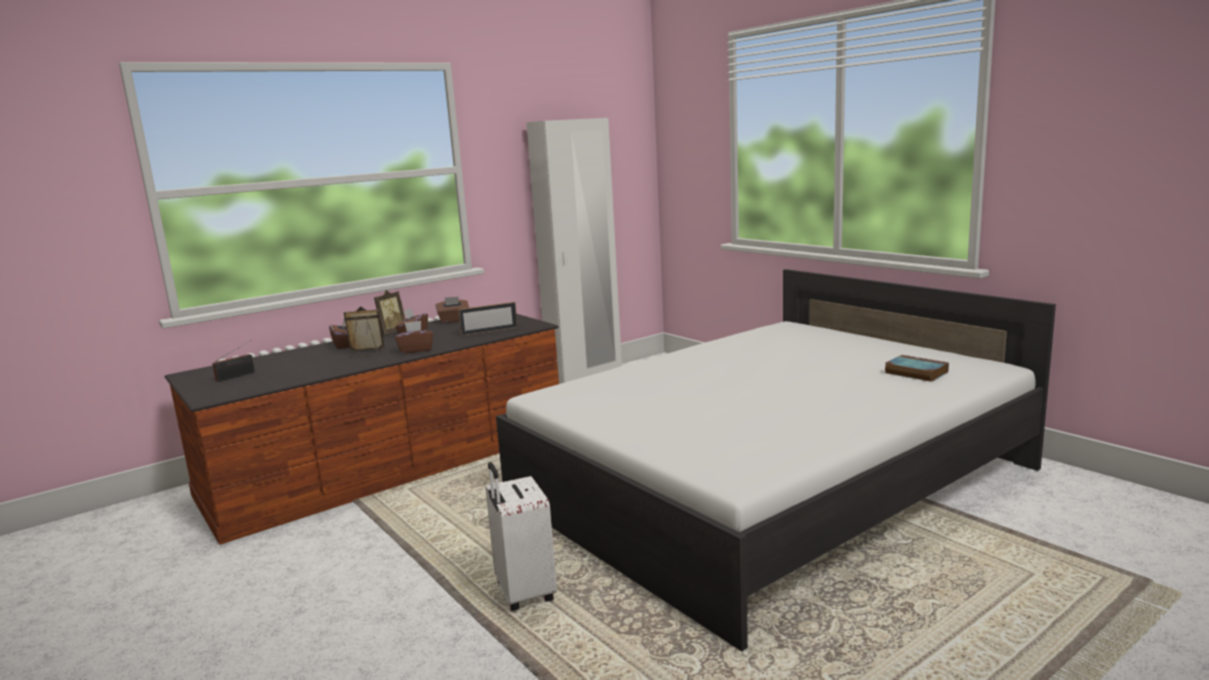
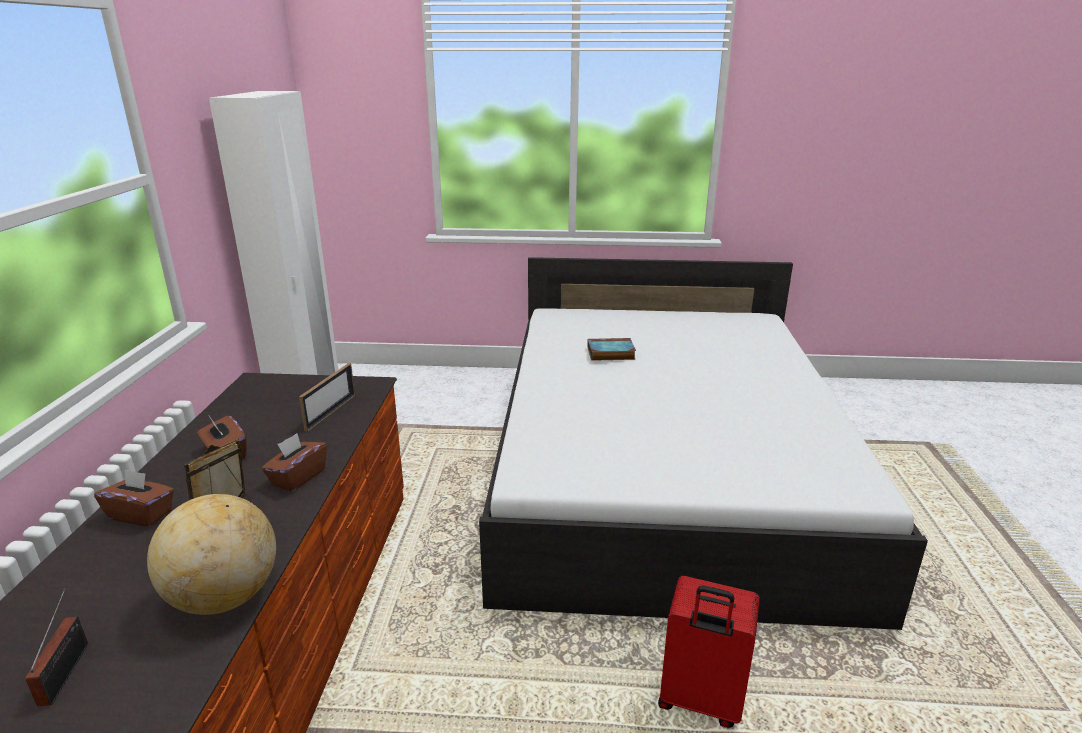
camera: 50 degrees left, 10 degrees up
(307, 375) = (225, 597): none -> globe
(391, 332) = (170, 462): picture frame -> none
(454, 320) = (229, 410): brown tissue box -> none
(523, 593) = (700, 701): white suitcase -> red suitcase
(914, 372) = (735, 338): book -> book (609, 353)

